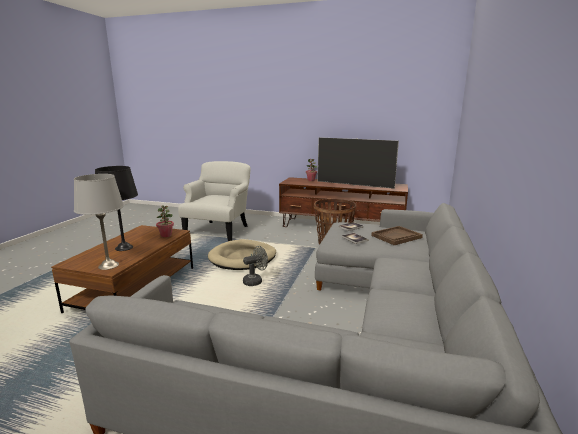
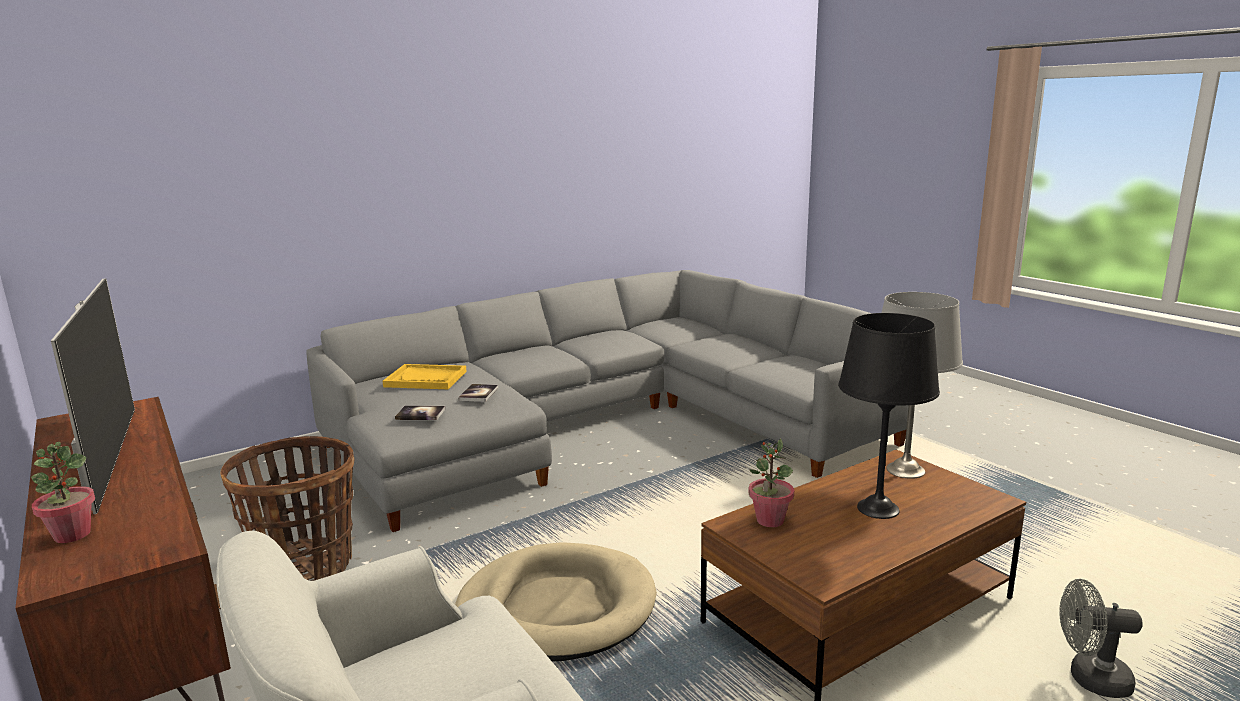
camera: 140 degrees left, 0 degrees up
(255, 281) = (612, 534): grey fan -> grey fan (1090, 679)
(396, 237) = (426, 379): brown tray -> yellow tray

